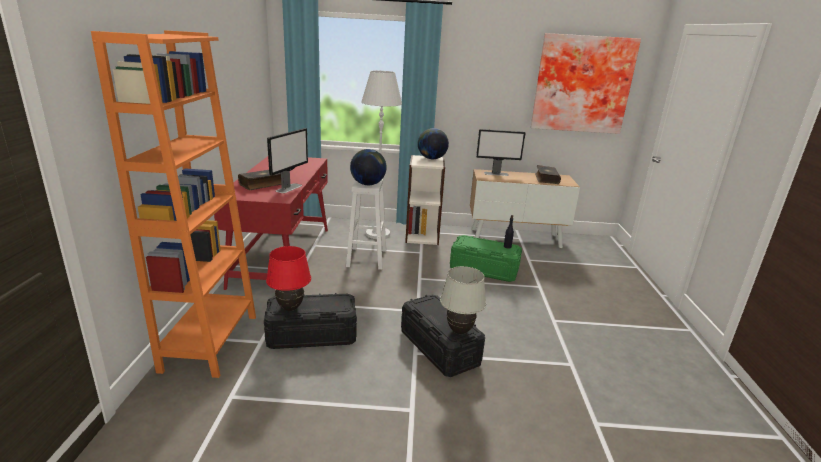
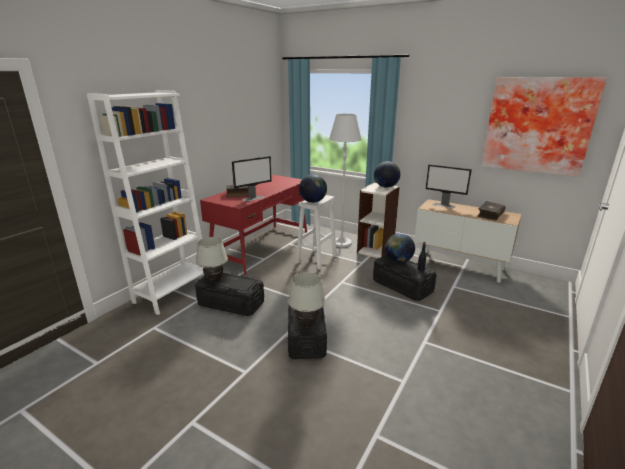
camera: 30 degrees right, 0 degrees up
(210, 342) = (172, 293): orange bookcase -> white bookcase
(290, 308) = (214, 280): red table lamp -> white table lamp
(477, 242) = (398, 261): none -> globe
(484, 269) = (402, 286): green storage box -> black storage box

